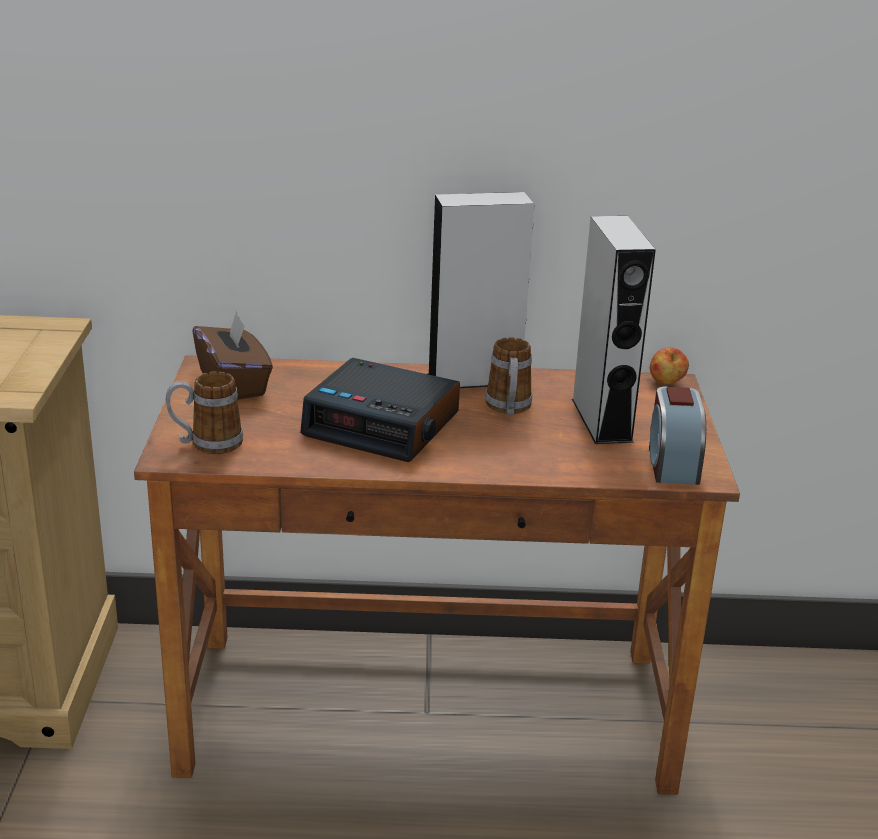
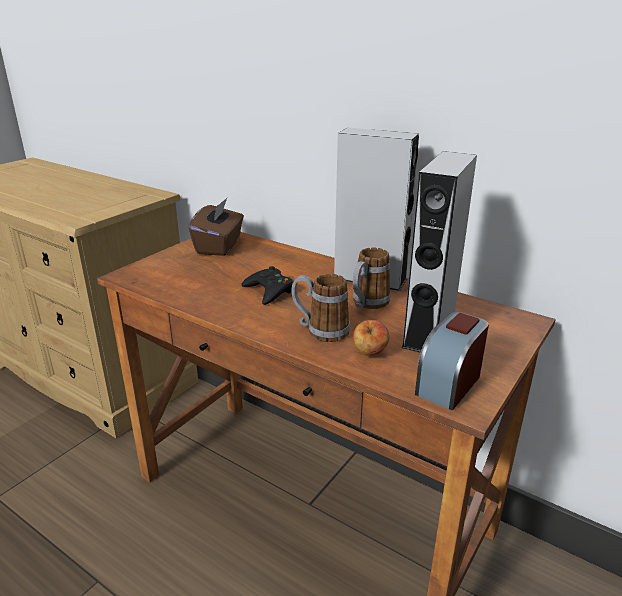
camera: 35 degrees right, 0 degrees up
(206, 444) = (154, 274): mug -> mug (320, 330)
(383, 424) = (269, 291): alarm clock -> black game controller
(666, 382) = (520, 319): apple -> apple (369, 353)

